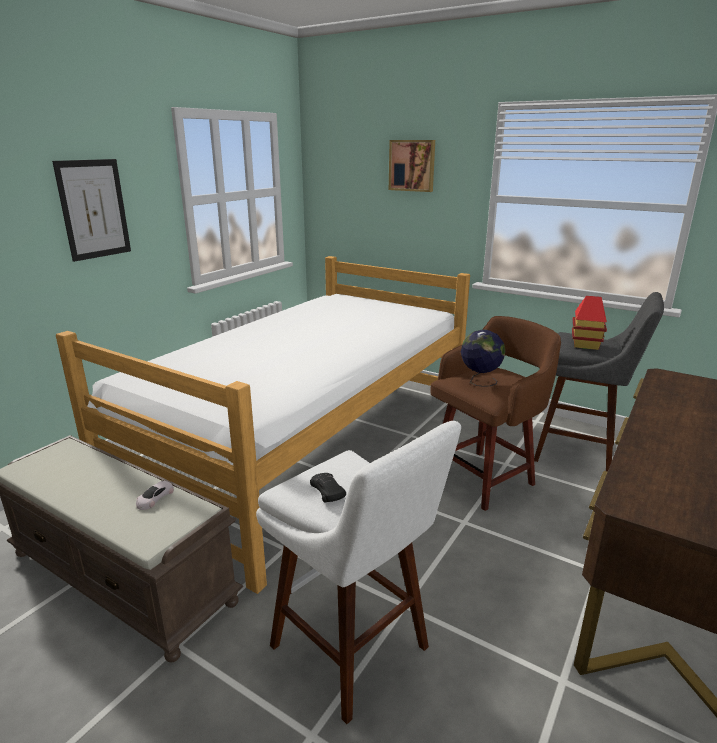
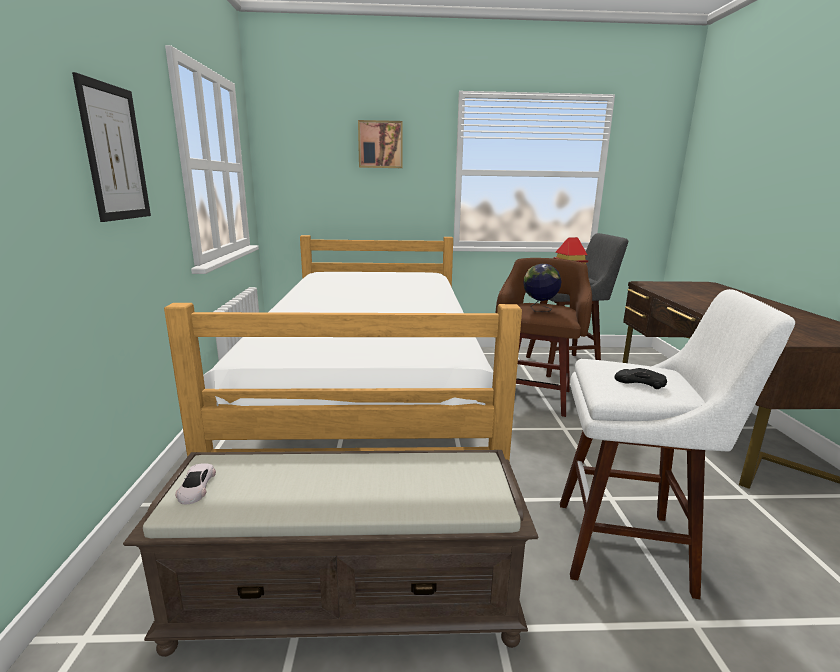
camera: 35 degrees left, 5 degrees down
(154, 498) = (420, 468): white toy car -> white toy car (196, 487)

